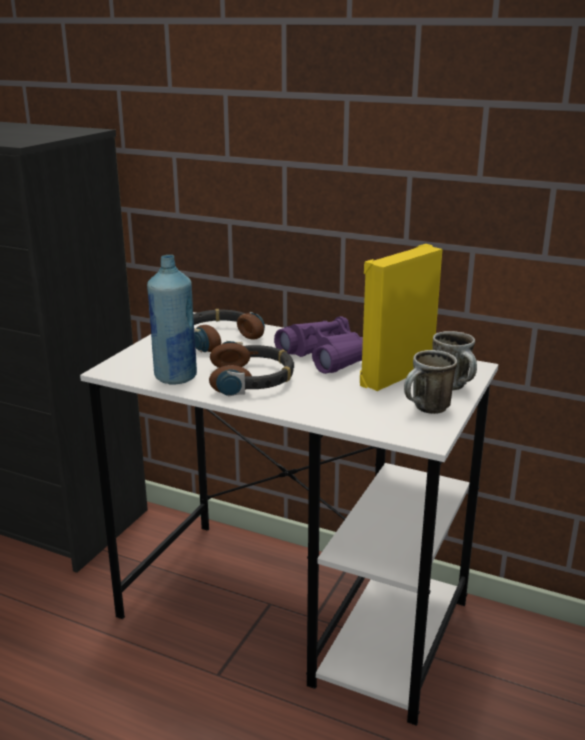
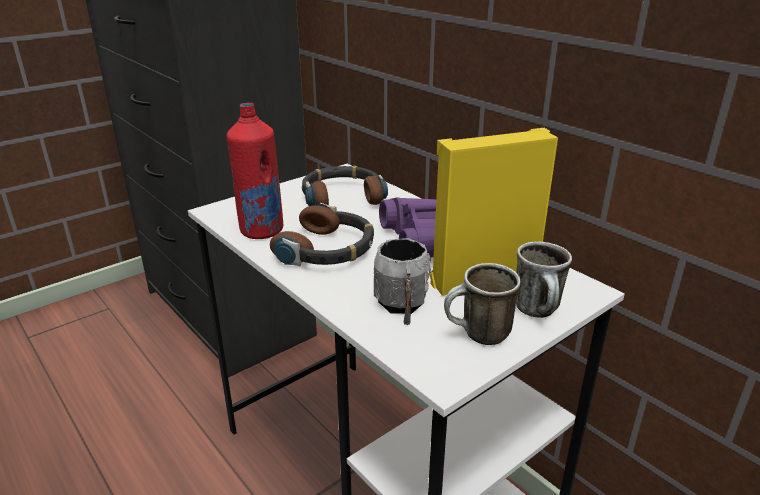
camera: 25 degrees right, 5 degrees up
(175, 377) = (261, 231): blue bottle -> red bottle
(354, 404) = (402, 307): none -> grey mug

